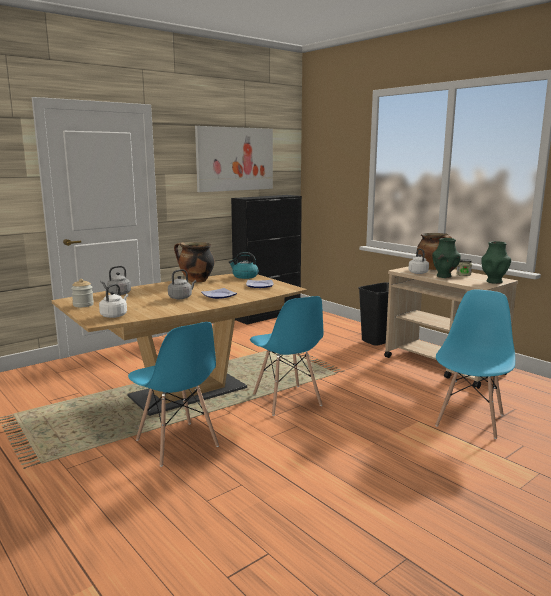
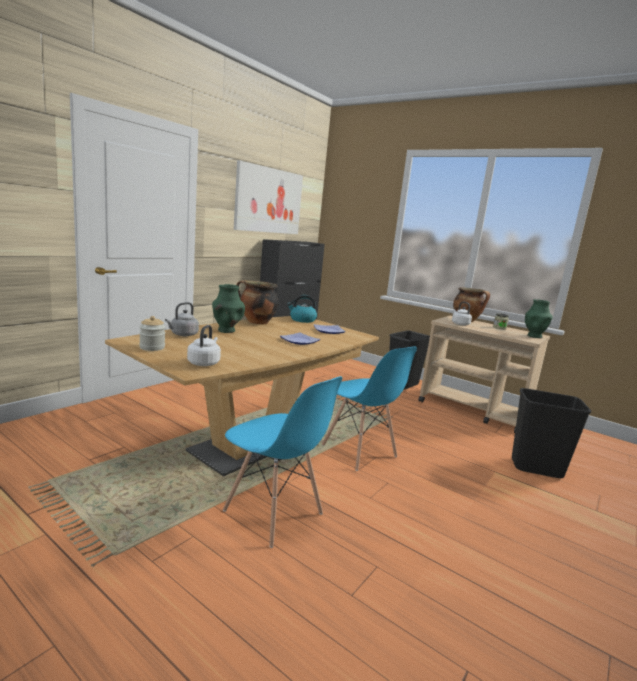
camera: 15 degrees left, 0 degrees up
(181, 297) = (261, 342): grey kettle -> none
(444, 276) = (487, 329): green vase -> green vase (226, 331)
(470, 420) = (536, 468): blue chair -> black trash can

